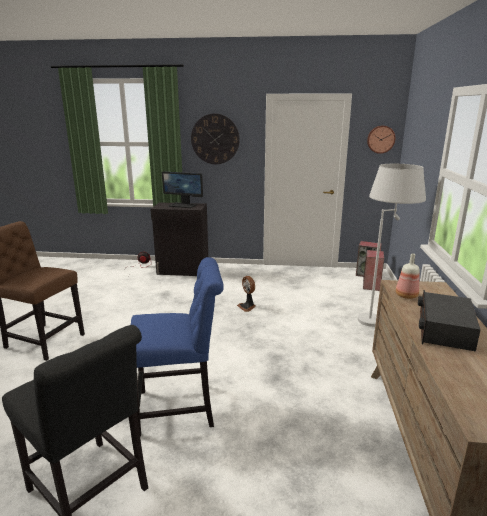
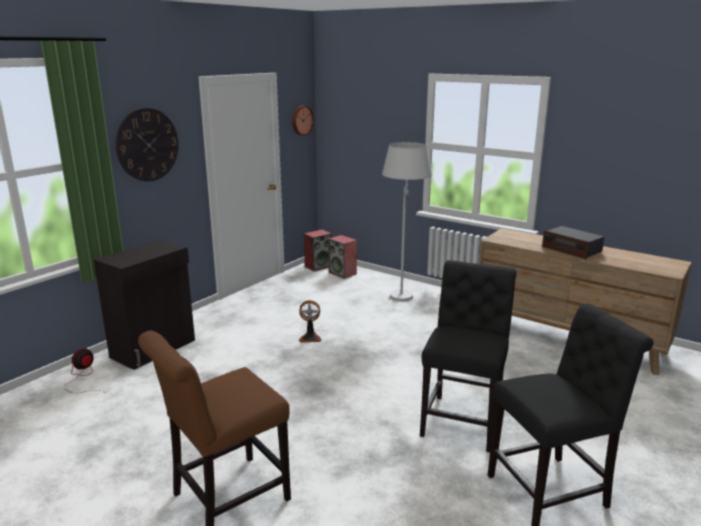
camera: 60 degrees left, 0 degrees up
(180, 408) = (463, 419): blue chair -> black chair
(183, 205) = (144, 250): monitor -> none
(406, 296) = (516, 242): bottle -> none

